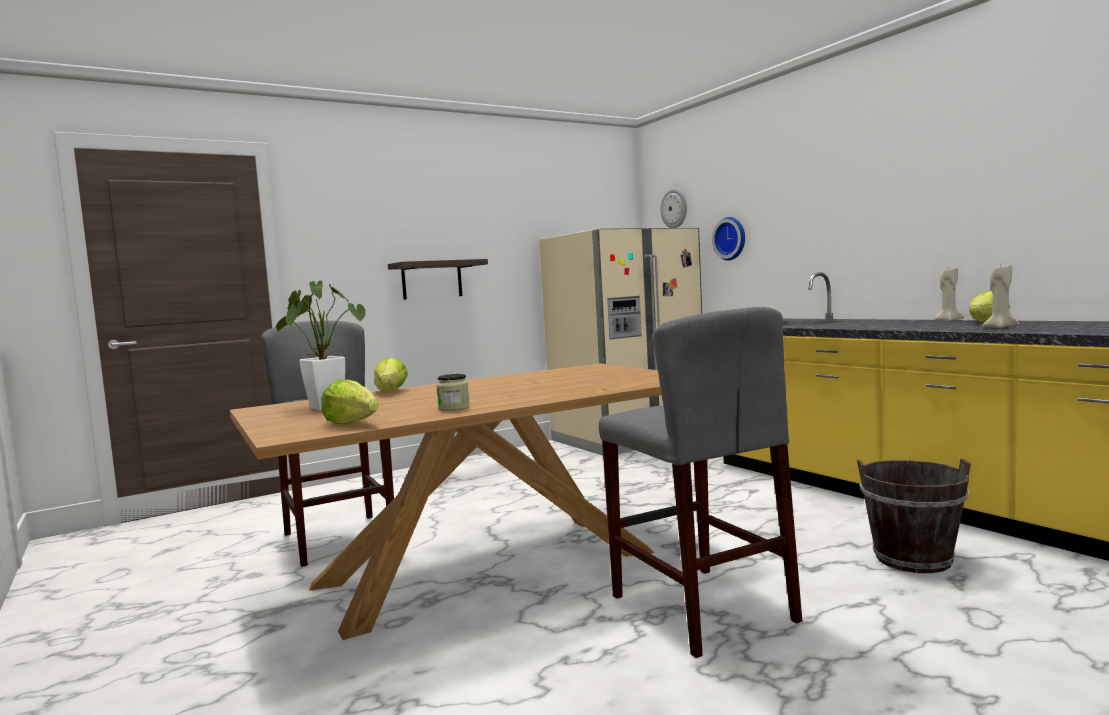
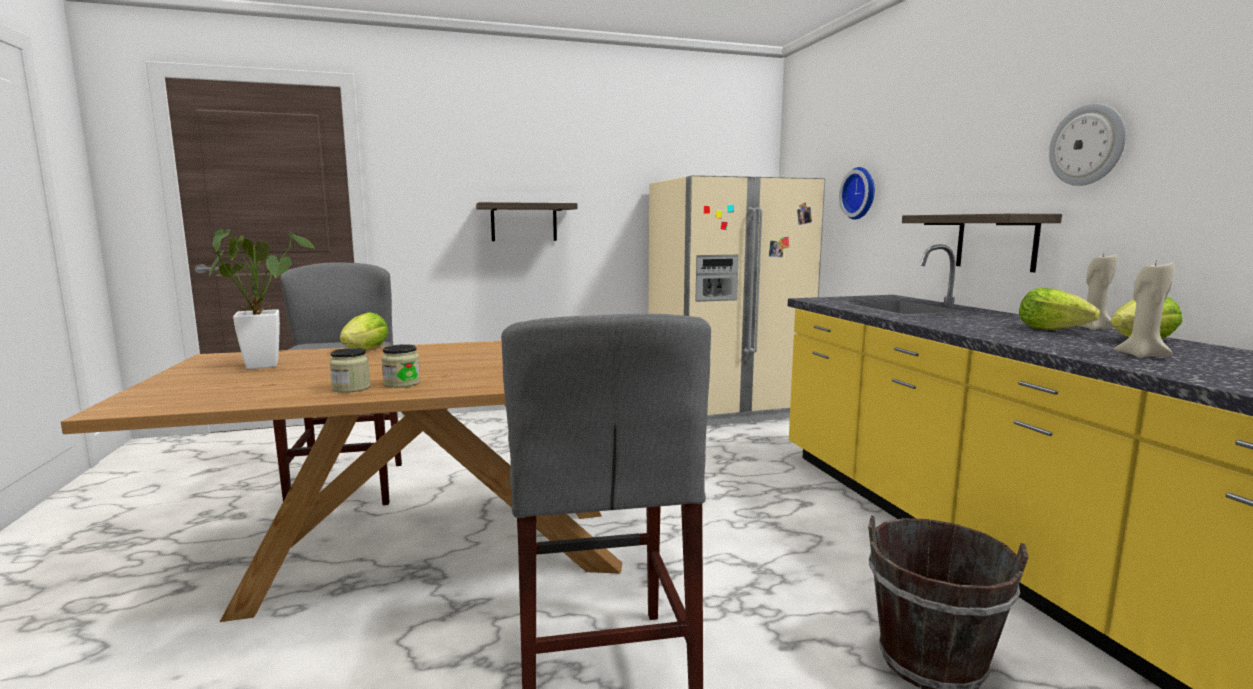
camera: 15 degrees right, 5 degrees up
(352, 424) = (215, 397): lettuce -> lettuce (1051, 329)
(488, 402) = (402, 383): none -> jar
(674, 208) = (809, 154): wall clock -> wall clock (1087, 145)
(859, 267) = (996, 242): none -> shelf

